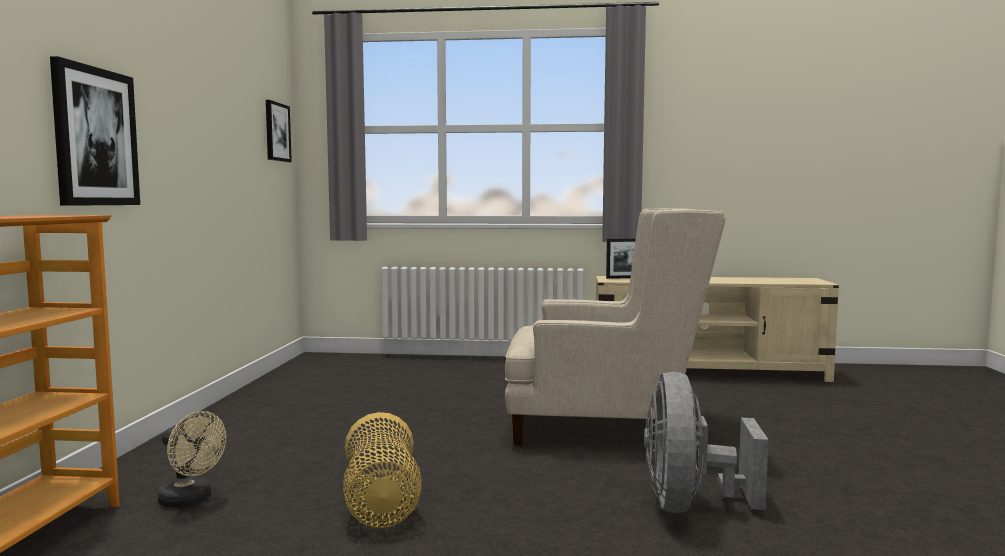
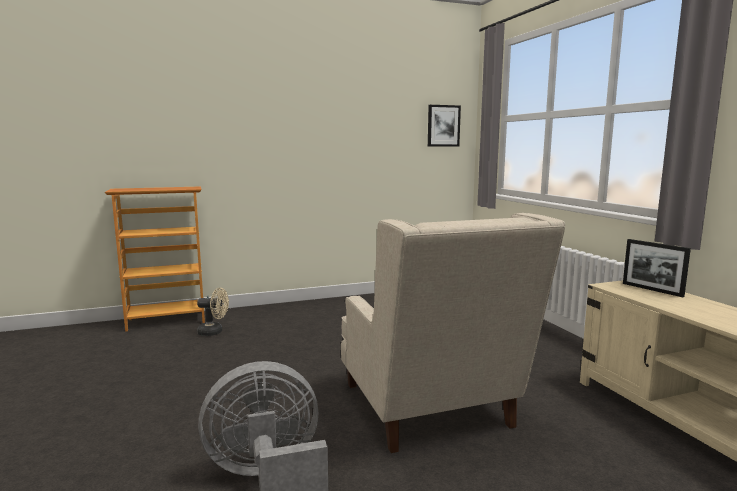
camera: 65 degrees right, 5 degrees up
(95, 137) = (247, 147): picture -> none
(191, 500) = (214, 332): beige fan -> beige fan turned 90 degrees counterclockwise
(381, 504) = (225, 371): basket -> none

